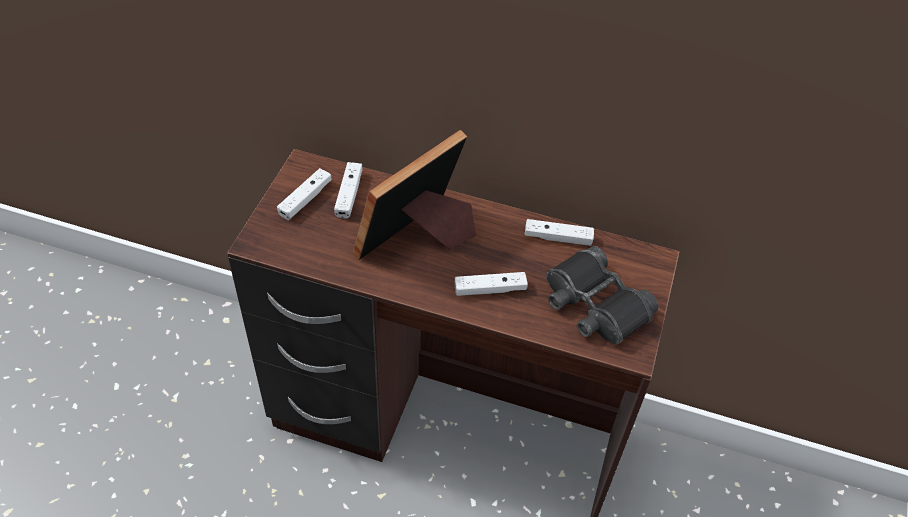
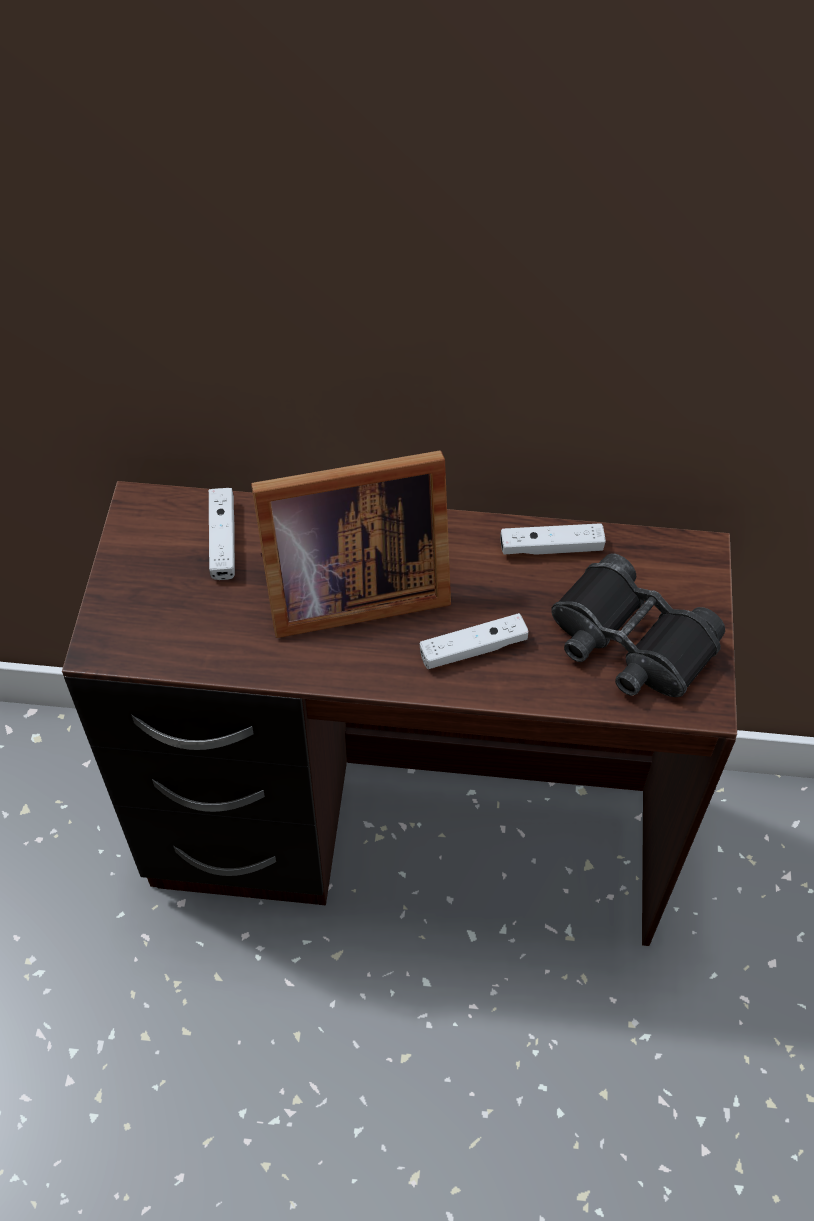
camera: 10 degrees left, 5 degrees up
(305, 199) = (158, 560): white game controller -> none
(419, 238) = (347, 588): picture frame -> picture frame turned 135 degrees counterclockwise

